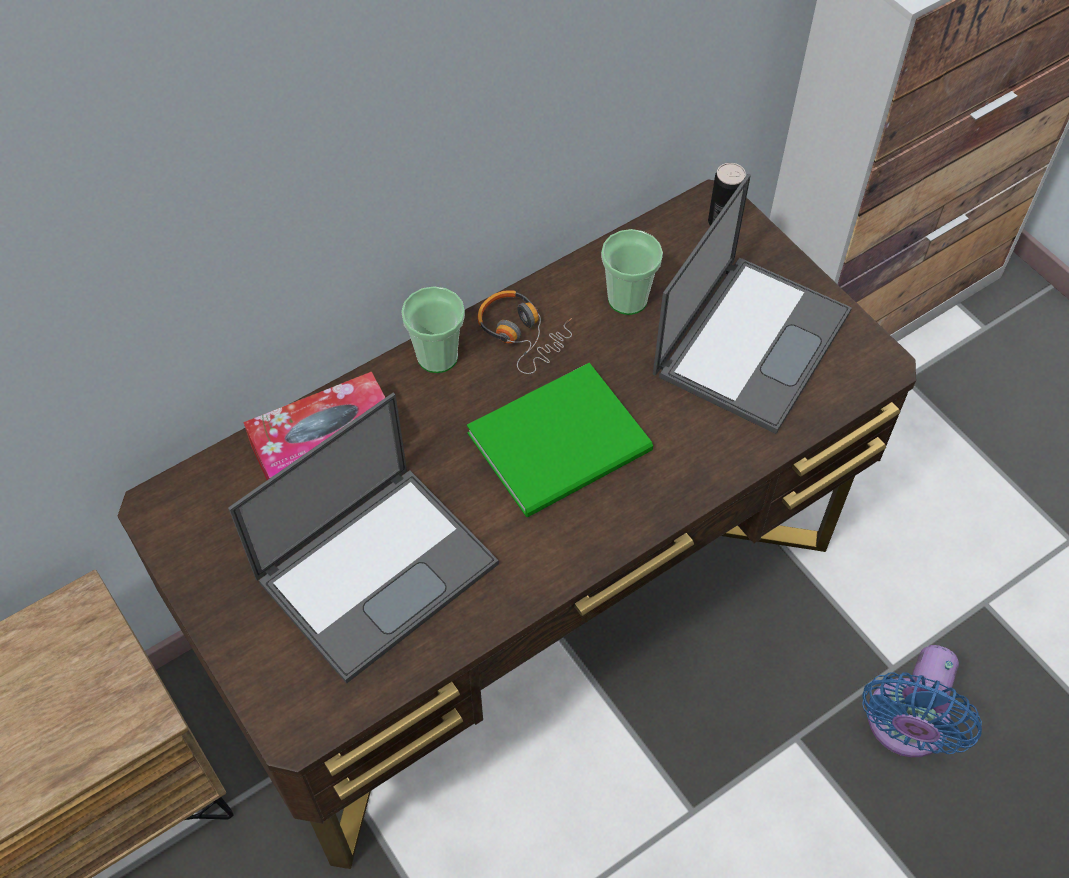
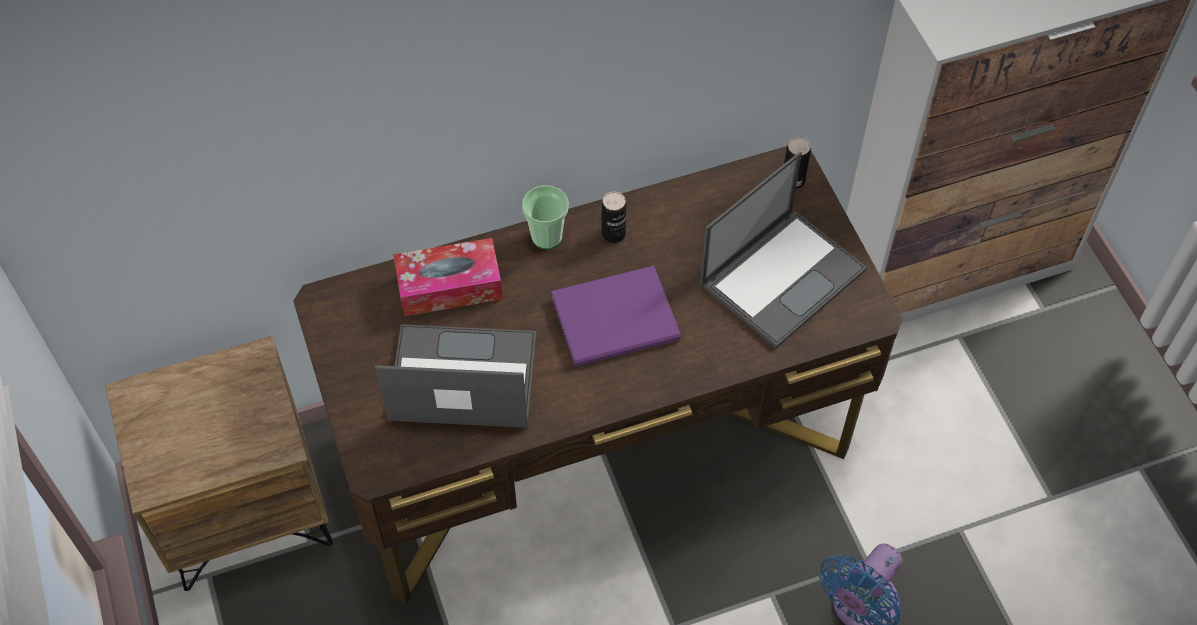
camera: 15 degrees right, 0 degrees up
(378, 568) = (460, 378): laptop -> laptop turned 150 degrees counterclockwise
(522, 335) = (613, 234): headphones -> can
(565, 443) = (619, 320): green book -> purple book
(627, 299) = (700, 224): cup -> none

